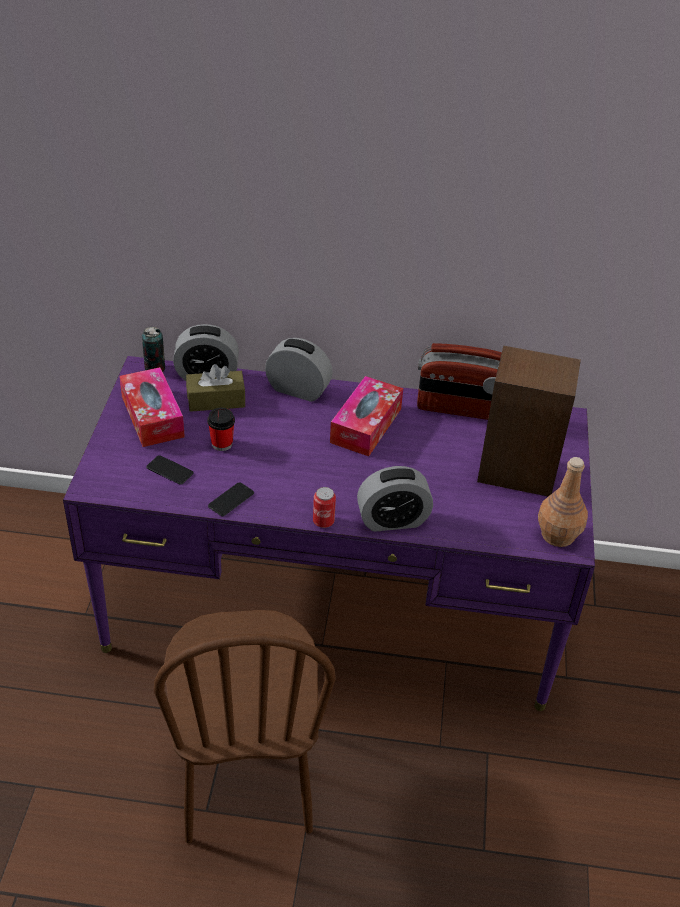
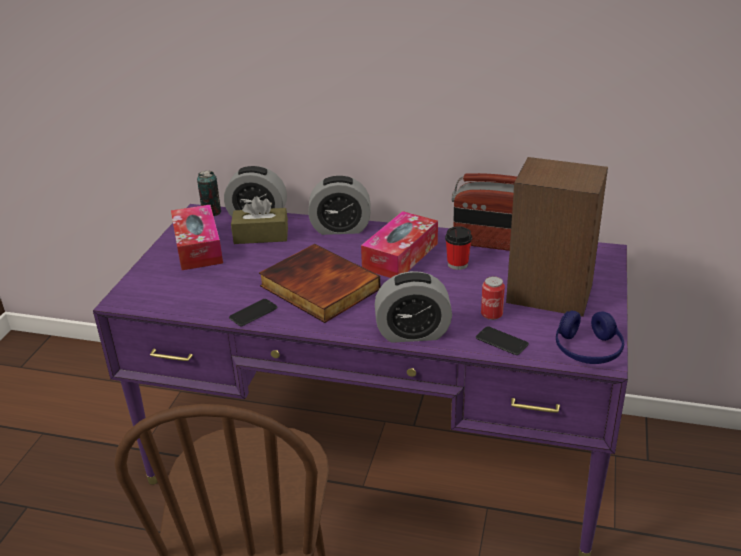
camera: 10 degrees right, 10 degrees down
(170, 470) = (201, 289): phone -> phone (501, 341)
(222, 444) = (257, 268): cup -> cup (457, 264)
(289, 468) = (317, 288): none -> book
(298, 390) = (340, 228): alarm clock -> alarm clock turned 150 degrees clockwise
(323, 521) = (341, 332): can -> can (491, 314)
(557, 535) = (587, 350): brown bottle -> blue headphones

